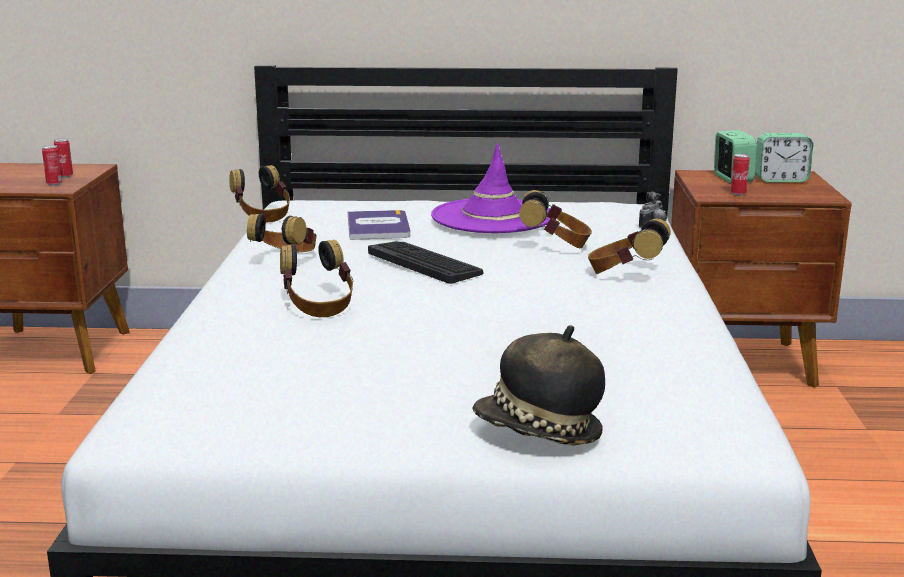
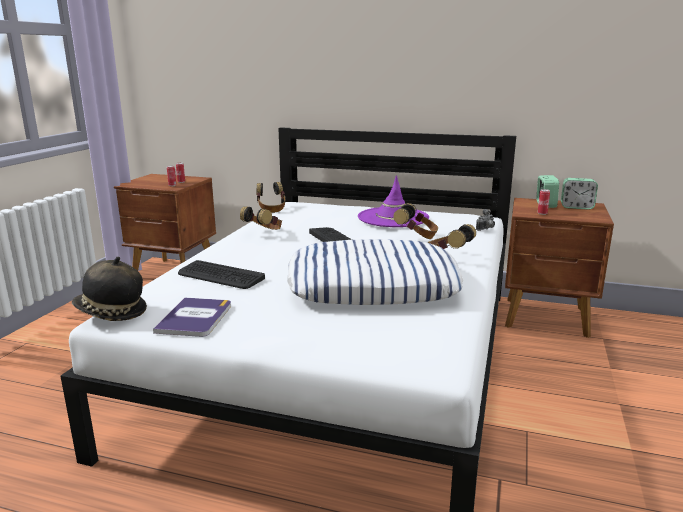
camera: 15 degrees right, 0 degrees up
(272, 342) = (220, 276): none -> keyboard
(318, 307) = (260, 259): headphones -> none
(378, 226) = (327, 219): book -> book (195, 318)
(538, 432) = (323, 344): hat -> hat (111, 313)
(542, 331) = (373, 285): none -> pillow

